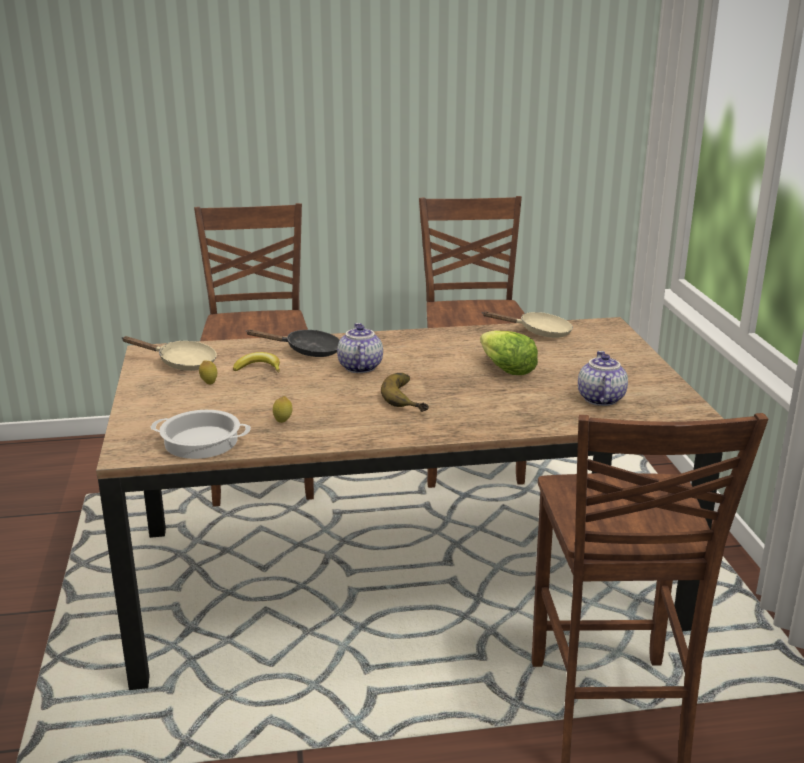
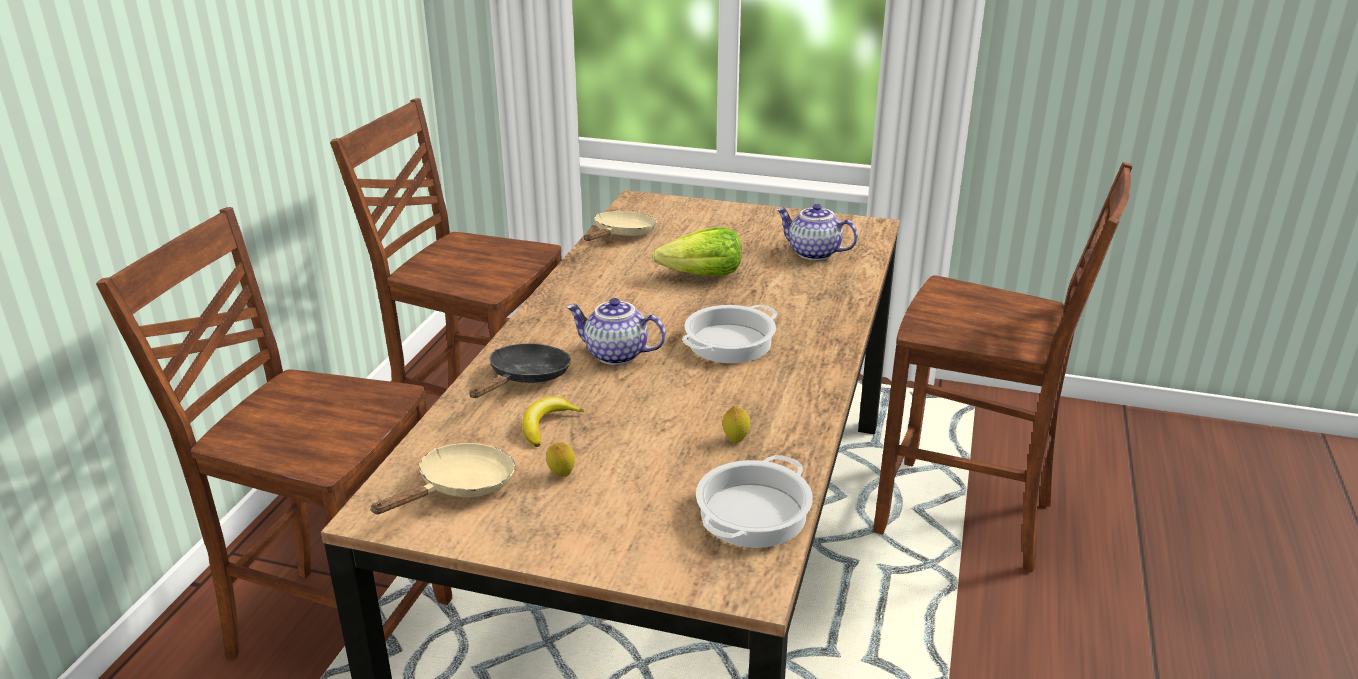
camera: 65 degrees left, 5 degrees up
(410, 397) = (729, 343): banana -> cooking pot

